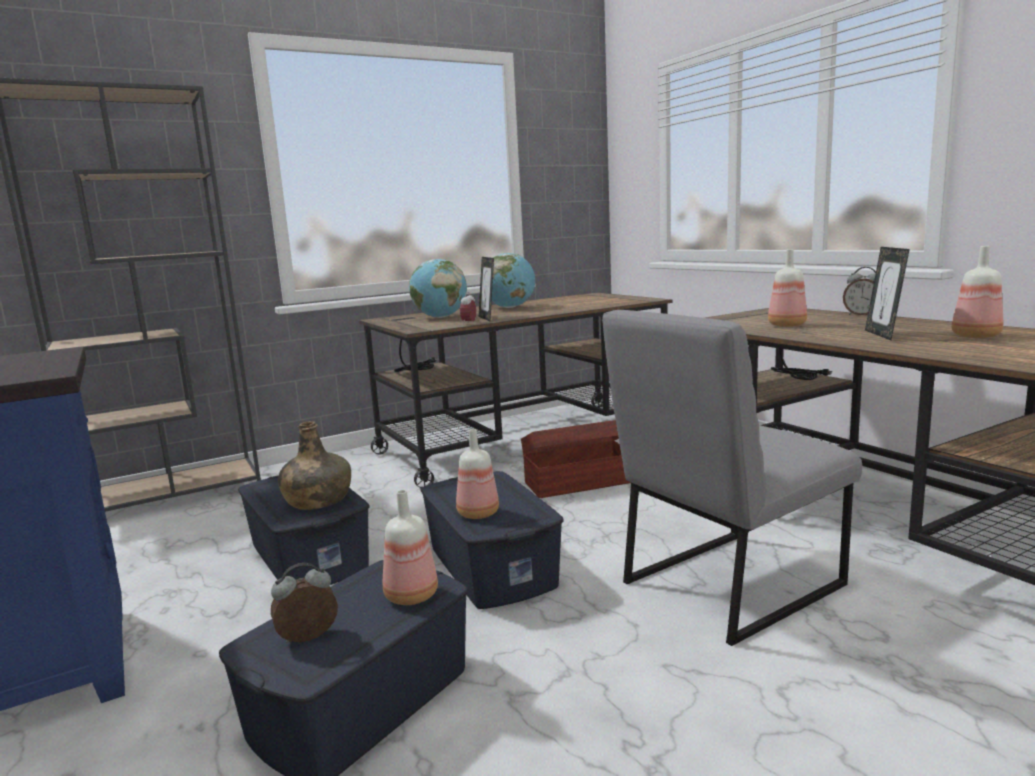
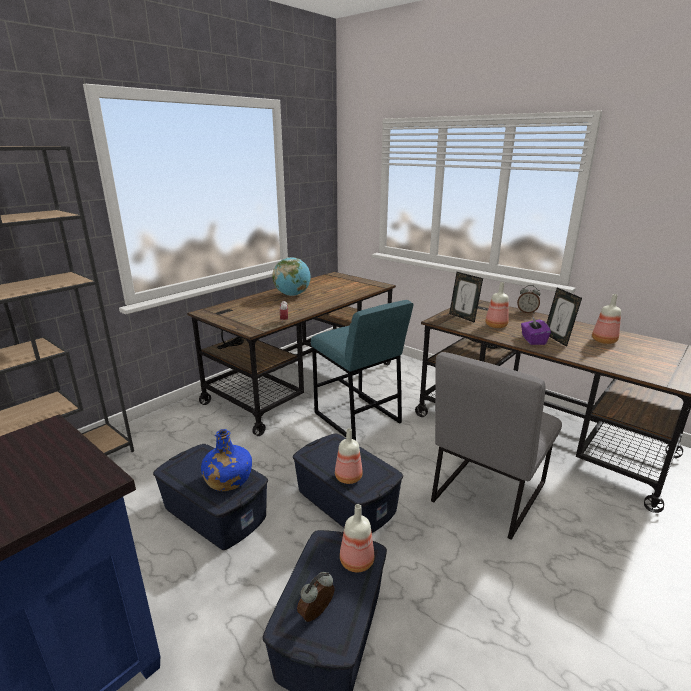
camera: 20 degrees left, 10 degrees up
(317, 501) = (228, 480): green bottle -> blue bottle
(440, 317) = (252, 310): globe -> none
(487, 318) = (291, 312): picture frame -> picture frame (463, 317)
(577, 482) = (358, 418): brown storage box -> blue stool
(835, 335) = (533, 340): none -> purple tissue box

